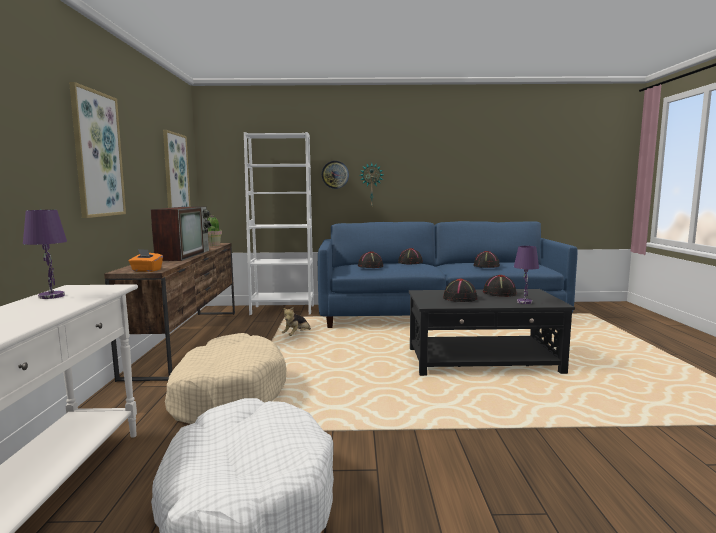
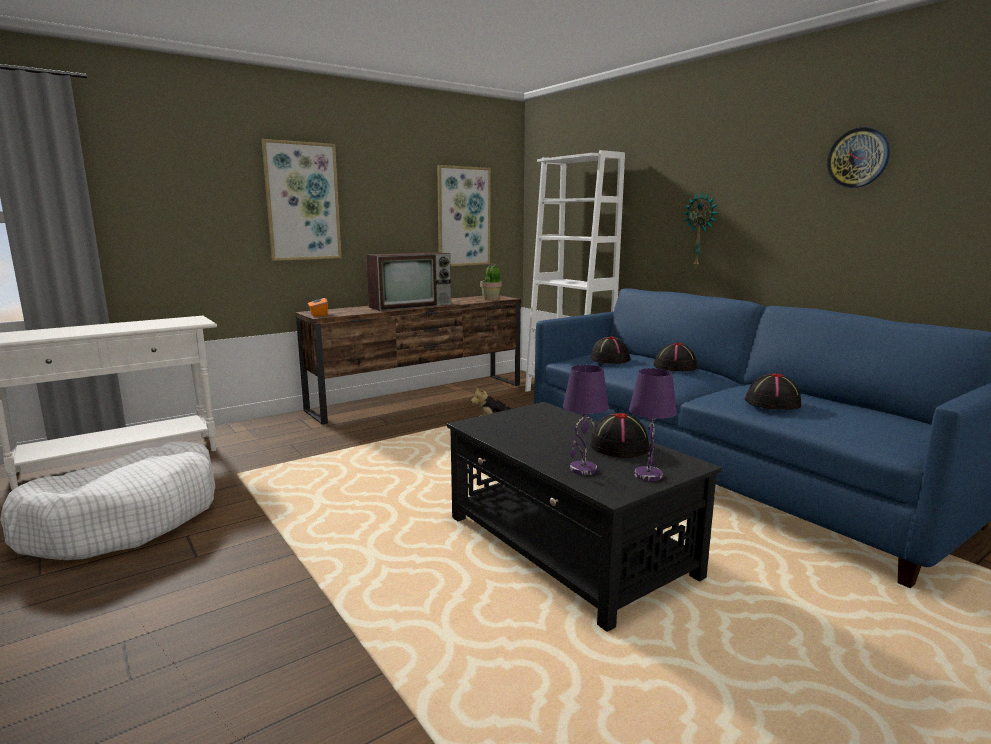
camera: 55 degrees right, 5 degrees up
(52, 296) = (156, 321): purple table lamp -> purple table lamp (649, 475)
(226, 394) = (312, 450): beige dog bed -> none
(335, 174) = (654, 212): wall clock -> wall clock (858, 158)
(460, 298) = (538, 431): black hat -> none

